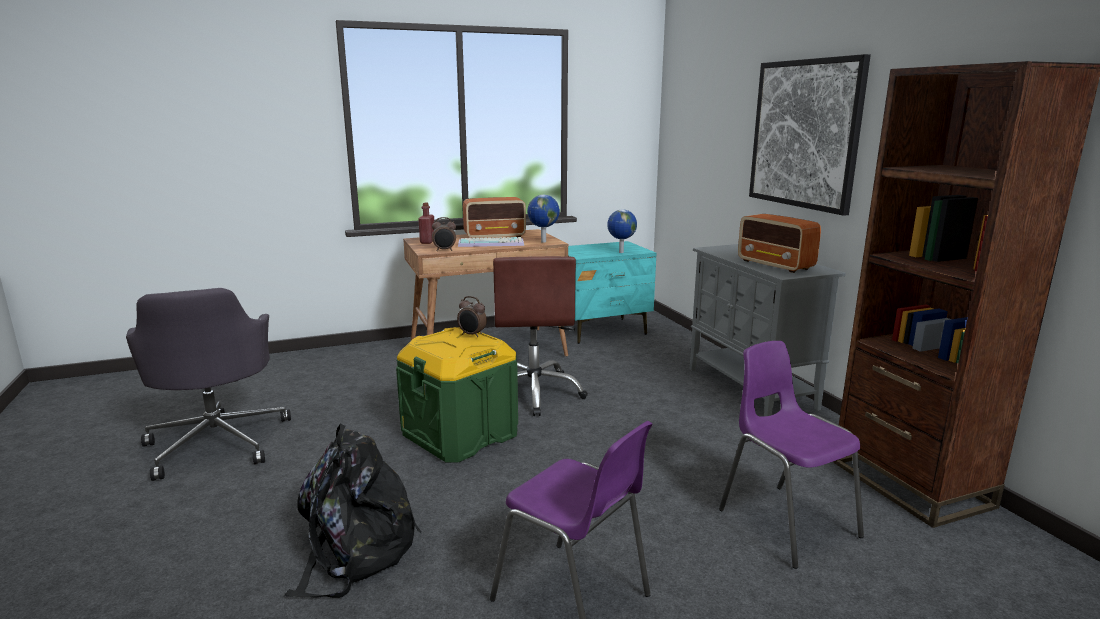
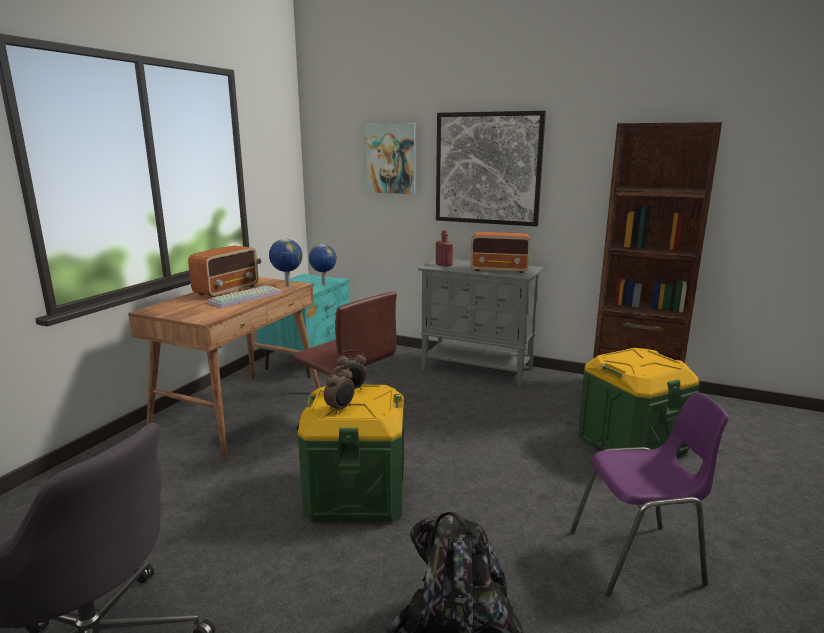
camera: 45 degrees left, 0 degrees up
(427, 242) = (172, 310): red bottle -> red bottle (444, 264)
(444, 250) = (219, 314): alarm clock -> alarm clock (340, 408)
(722, 119) = (391, 158): none -> picture
(785, 521) = (630, 443): purple chair -> green storage box

